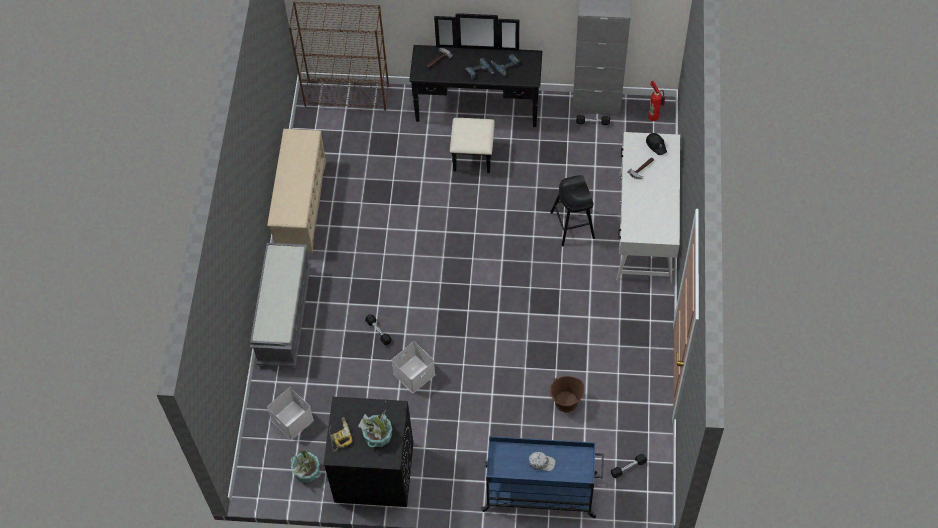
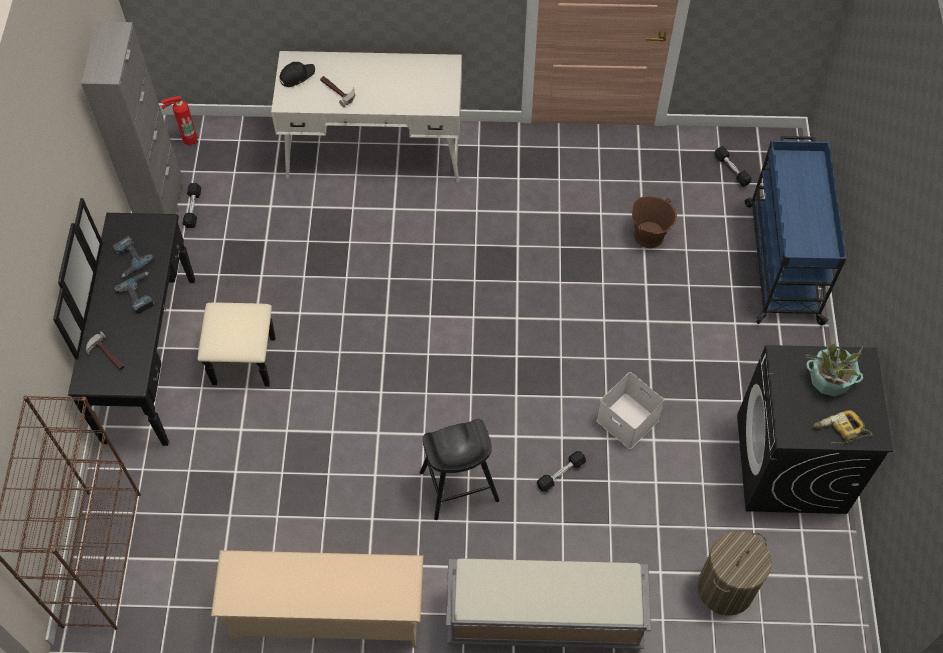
camera: 95 degrees left, 0 degrees up
(291, 420) = (725, 588): white storage box -> laundry basket
(307, 471) = (806, 557): potted plant -> none
(541, 462) = (803, 205): white cap -> none
(572, 225) = (371, 231): black stool -> black stool (459, 486)

